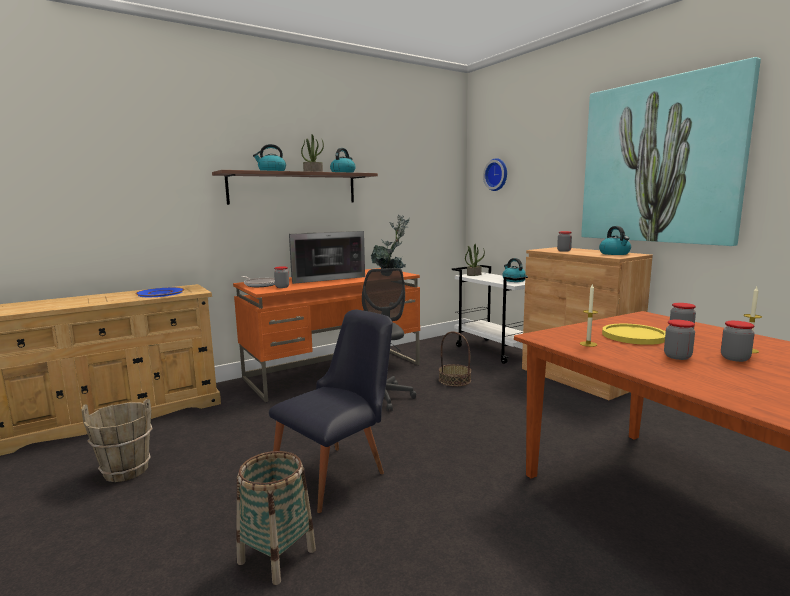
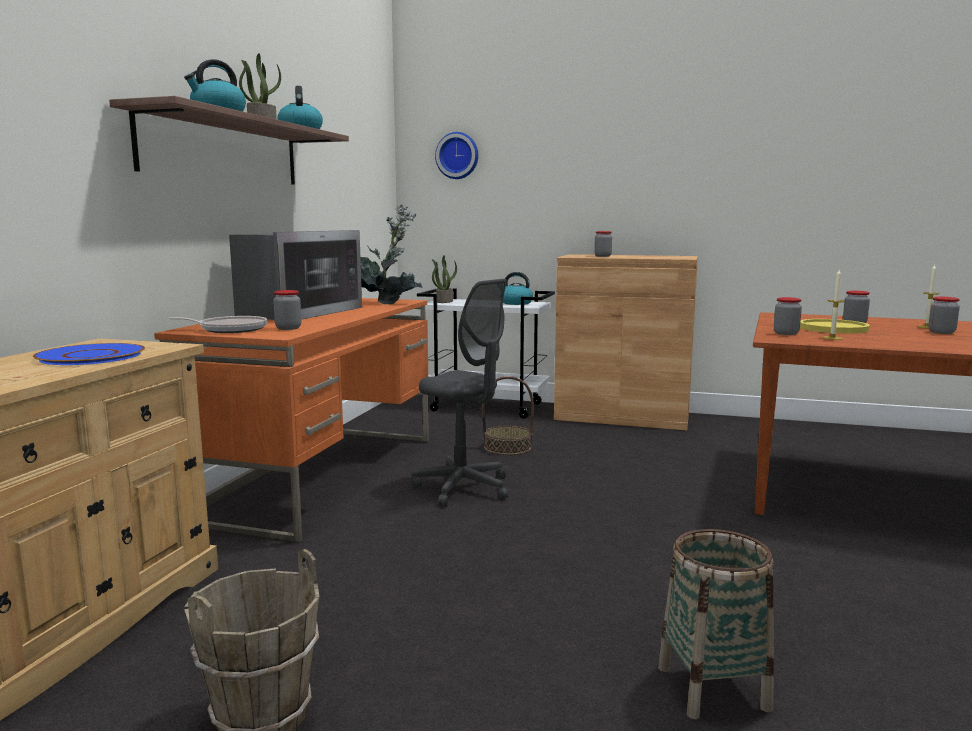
camera: 40 degrees left, 0 degrees up
(338, 472) = (589, 581): black chair -> none
(615, 253) = (665, 256): kettle -> none
(659, 162) = (700, 149): picture -> none
(677, 356) = (913, 336): jar -> jar (786, 333)

